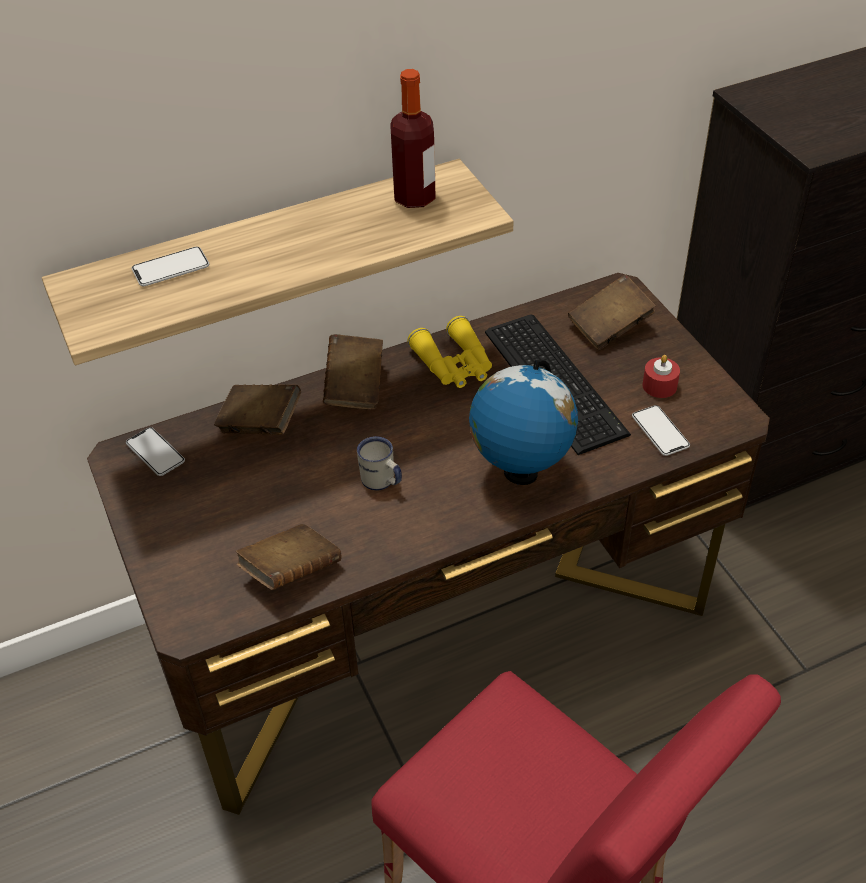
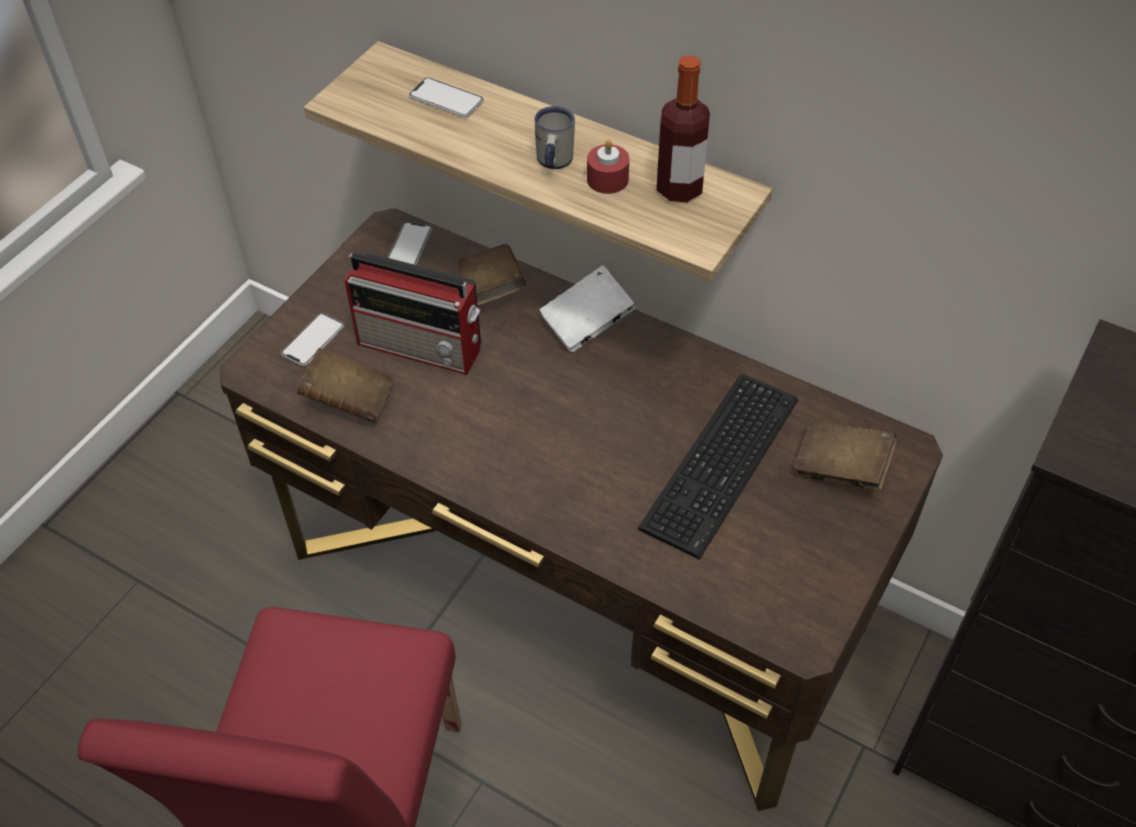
camera: 55 degrees right, 5 degrees up
(279, 495) = (422, 346): none -> radio
(355, 387) = (587, 324): brown book -> white book
(382, 482) = (489, 404): white mug -> white mug (553, 162)
(454, 365) = (676, 377): yellow binoculars -> none
(520, 473) = (579, 496): globe -> none
(659, 385) = (792, 551): red candle -> red candle (607, 179)
(660, 431) = (726, 582): phone -> phone (313, 340)

